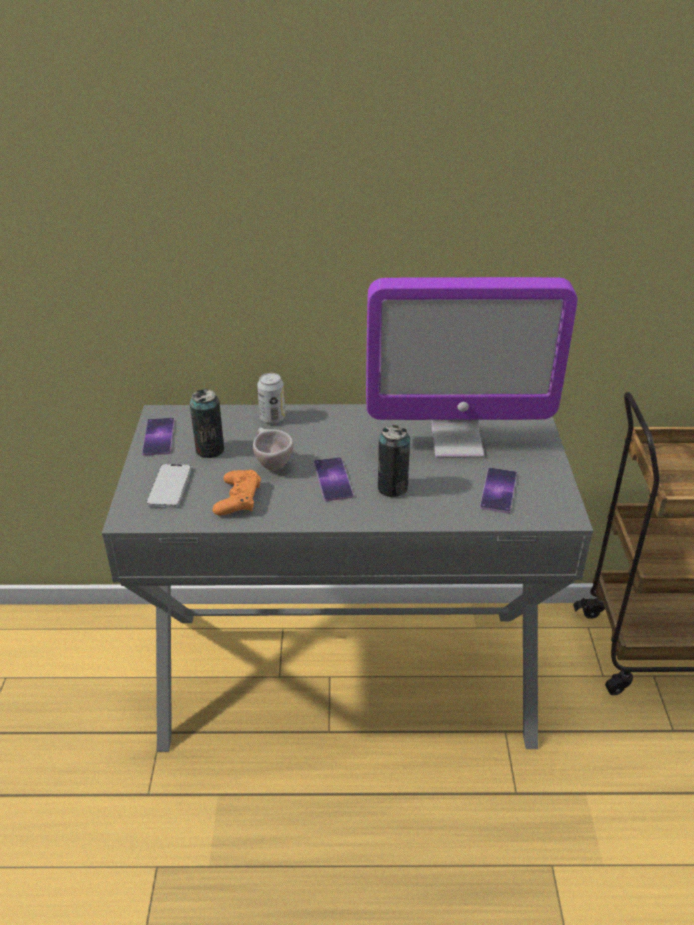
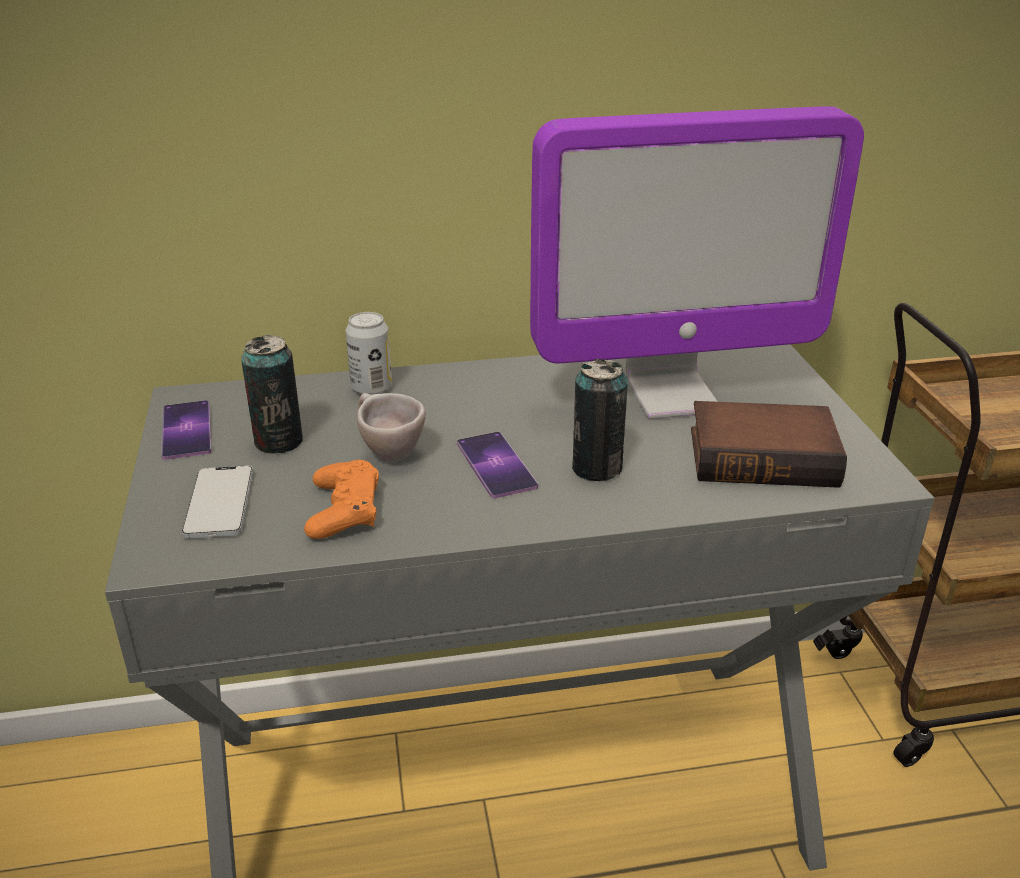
camera: 10 degrees left, 5 degrees down
(498, 490) = (764, 455): phone -> book

